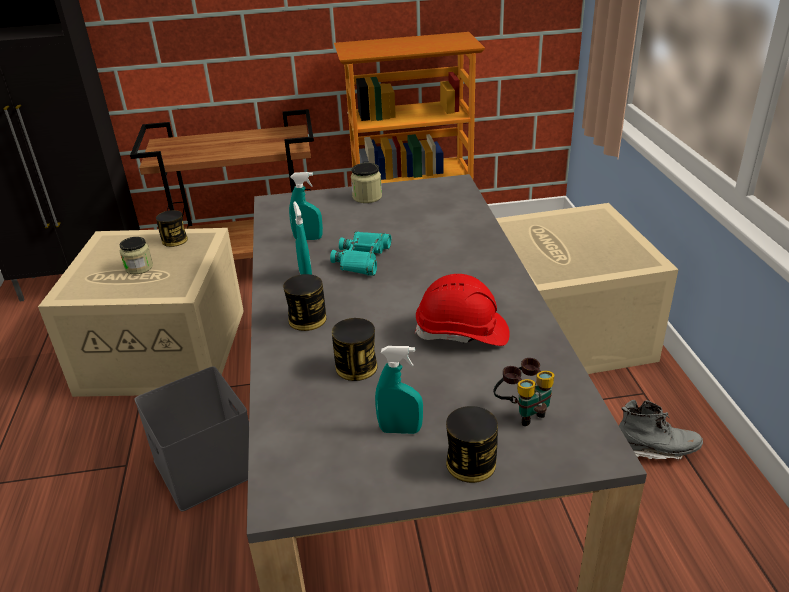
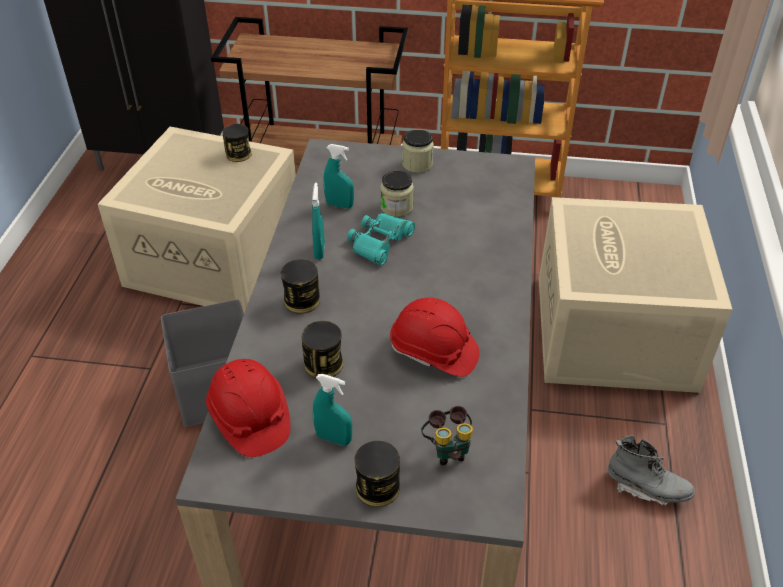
camera: 15 degrees right, 10 degrees up
(139, 267) = (196, 180): jar -> jar (396, 207)
(299, 434) = (249, 419): none -> red hard hat

